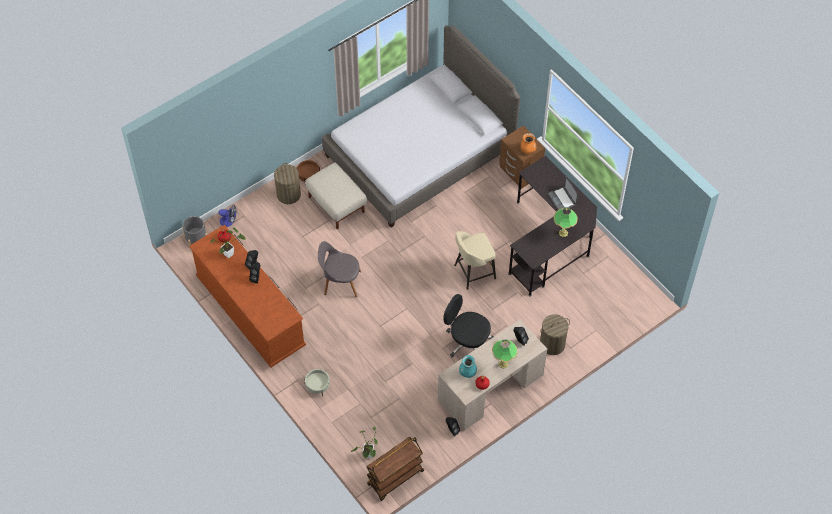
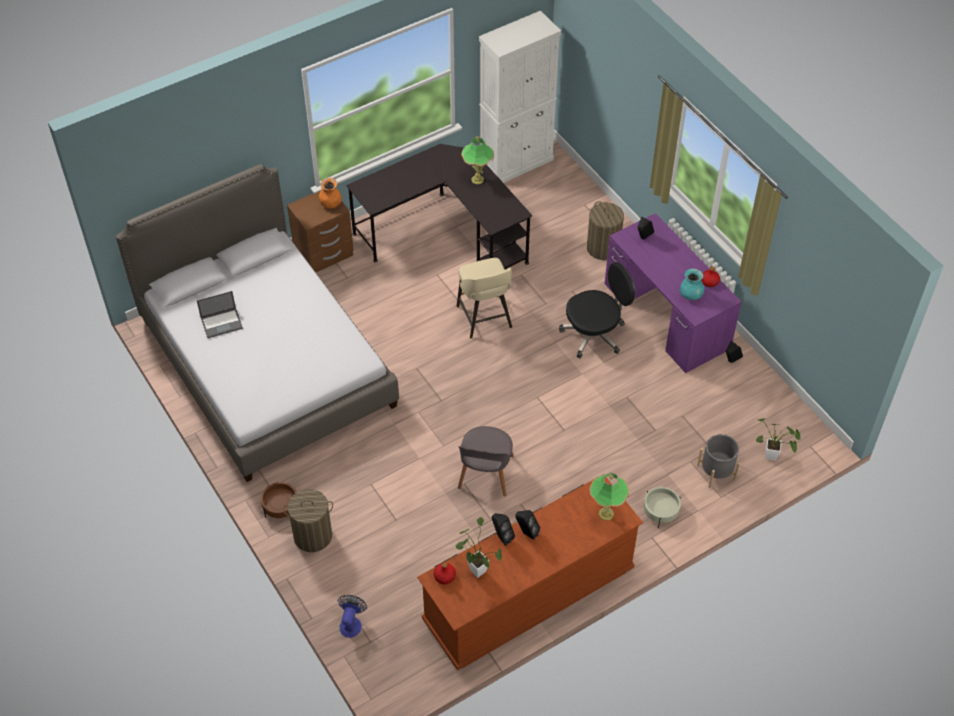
camera: 85 degrees left, 5 degrees down
(196, 241) = (383, 673): grey planter -> grey planter (716, 472)
(336, 204) = (343, 472): beige ottoman -> none
(395, 478) = (805, 428): brown cart -> none
(467, 341) = (594, 334): black office chair -> black office chair turned 150 degrees counterclockwise
(490, 387) = (666, 316): beige desk -> purple desk
(503, 364) = (678, 258): table lamp -> table lamp (606, 513)
(562, 199) = (423, 175): laptop -> laptop (222, 322)
(633, 282) = (516, 162): none -> white cabinet

